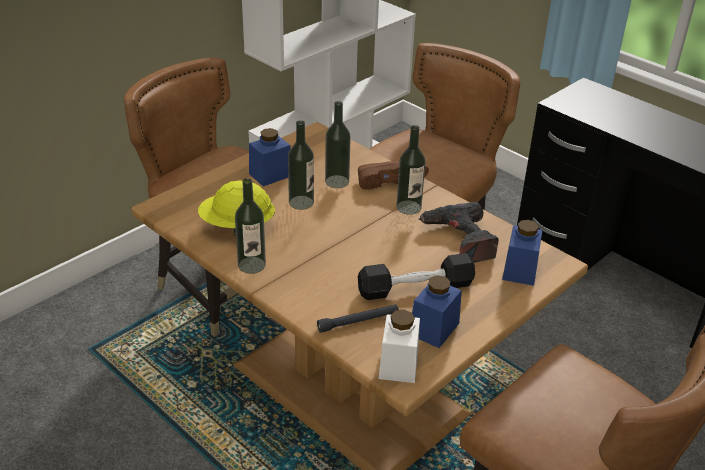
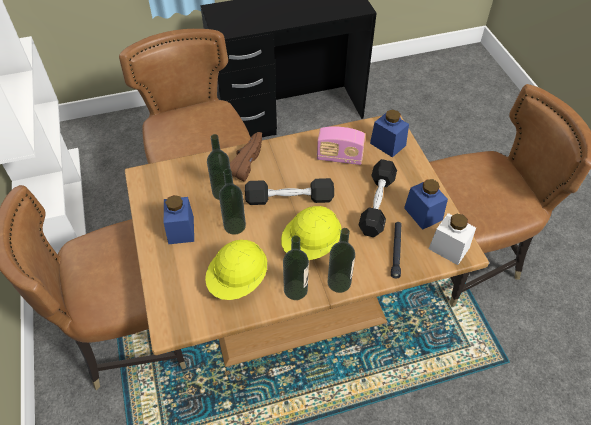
camera: 60 degrees left, 15 degrees up
(317, 258) = (311, 245): none -> yellow hard hat
(366, 224) = (289, 199): none -> black dumbbell
(408, 207) = (284, 166): bottle -> bottle (339, 282)
(460, 240) = (339, 157): power drill -> radio

